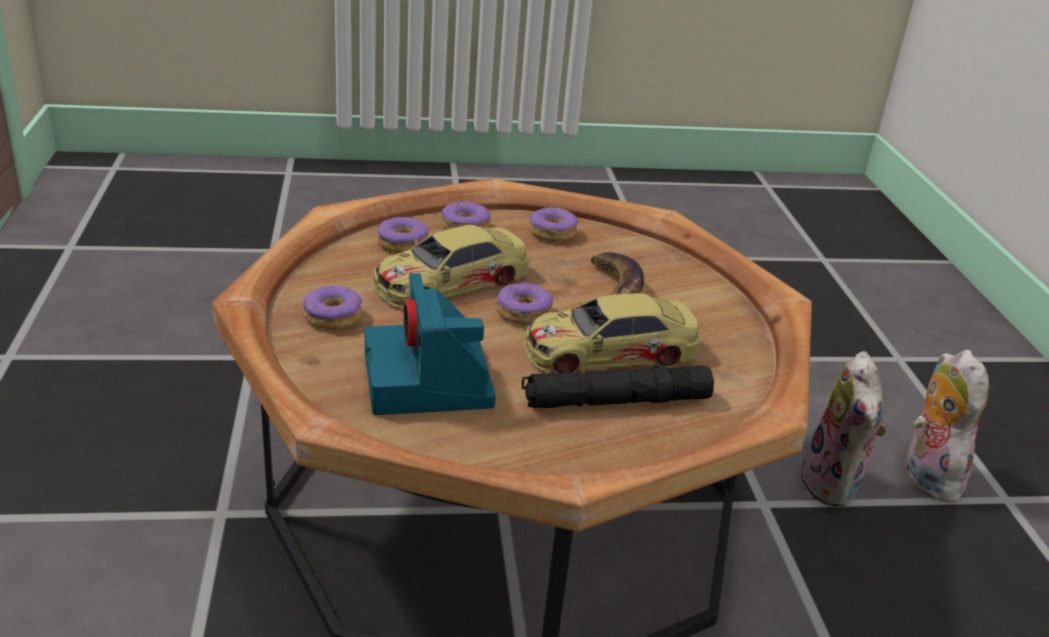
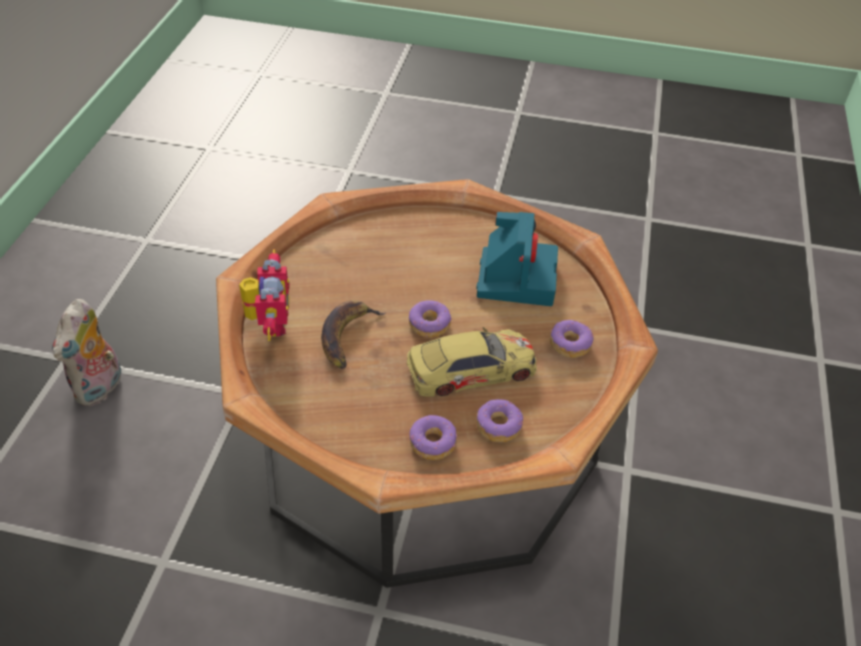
camera: 160 degrees left, 15 degrees up
(552, 233) = (354, 420): donut -> none
(609, 350) = (387, 281): toy car -> none
(615, 401) = (408, 245): black flashlight -> none
(710, 290) = (268, 323): none -> toy robot
(834, 486) = (177, 396): plush toy -> none

